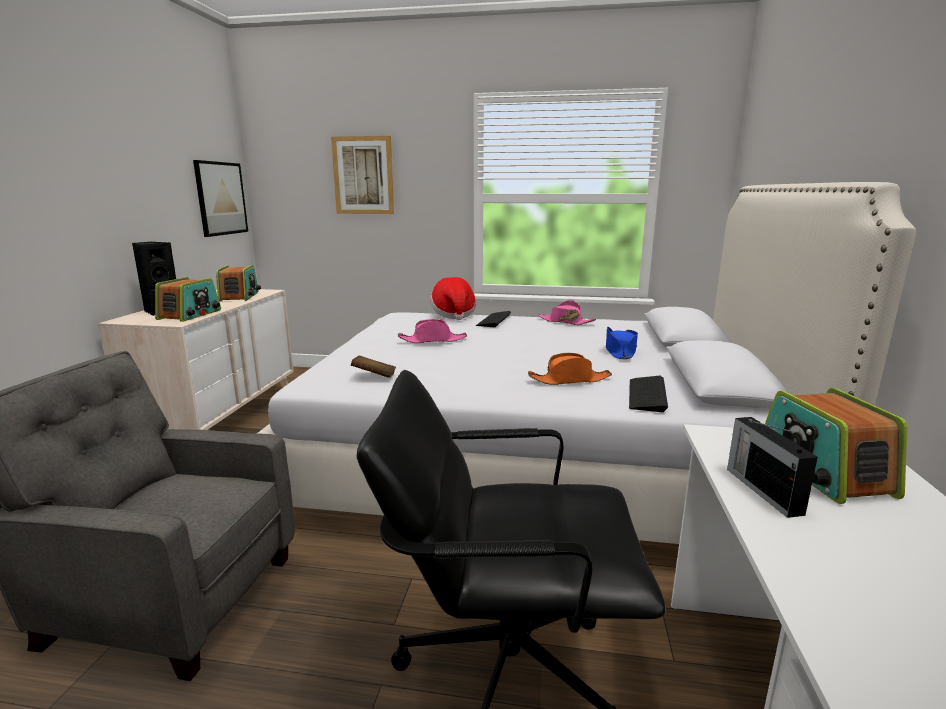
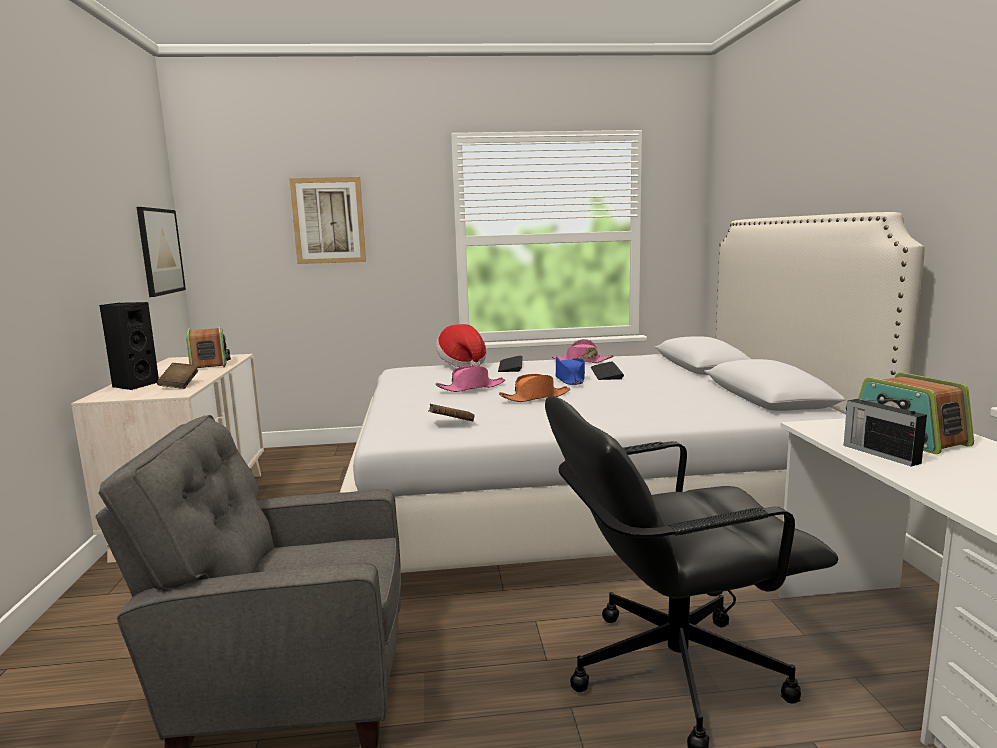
camera: 15 degrees left, 5 degrees down
(190, 315) = (179, 385): radio -> brown book
(570, 380) = (641, 406): orange hat -> orange hat (535, 397)
(620, 351) = (659, 380): blue hat -> blue hat (569, 379)
(647, 395) = (718, 410): keyboard -> keyboard (606, 372)

